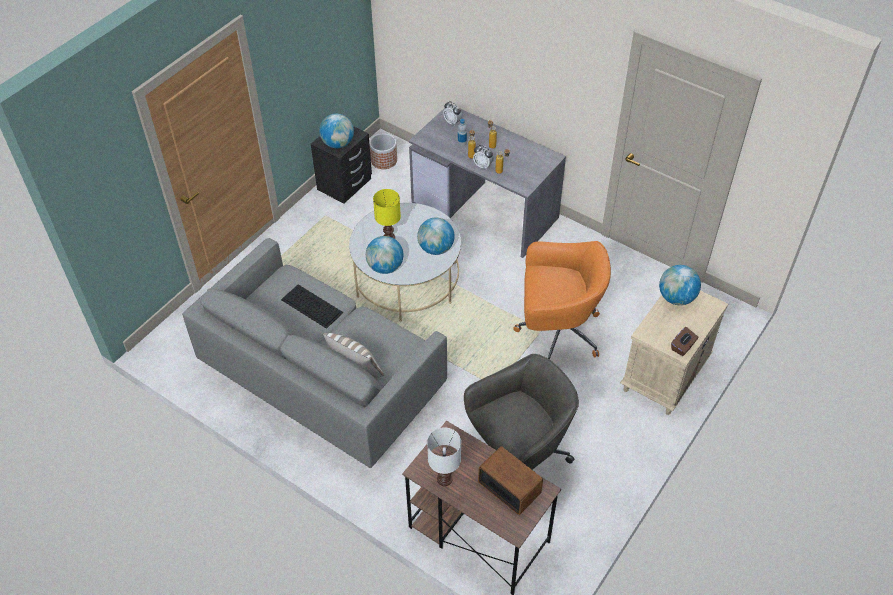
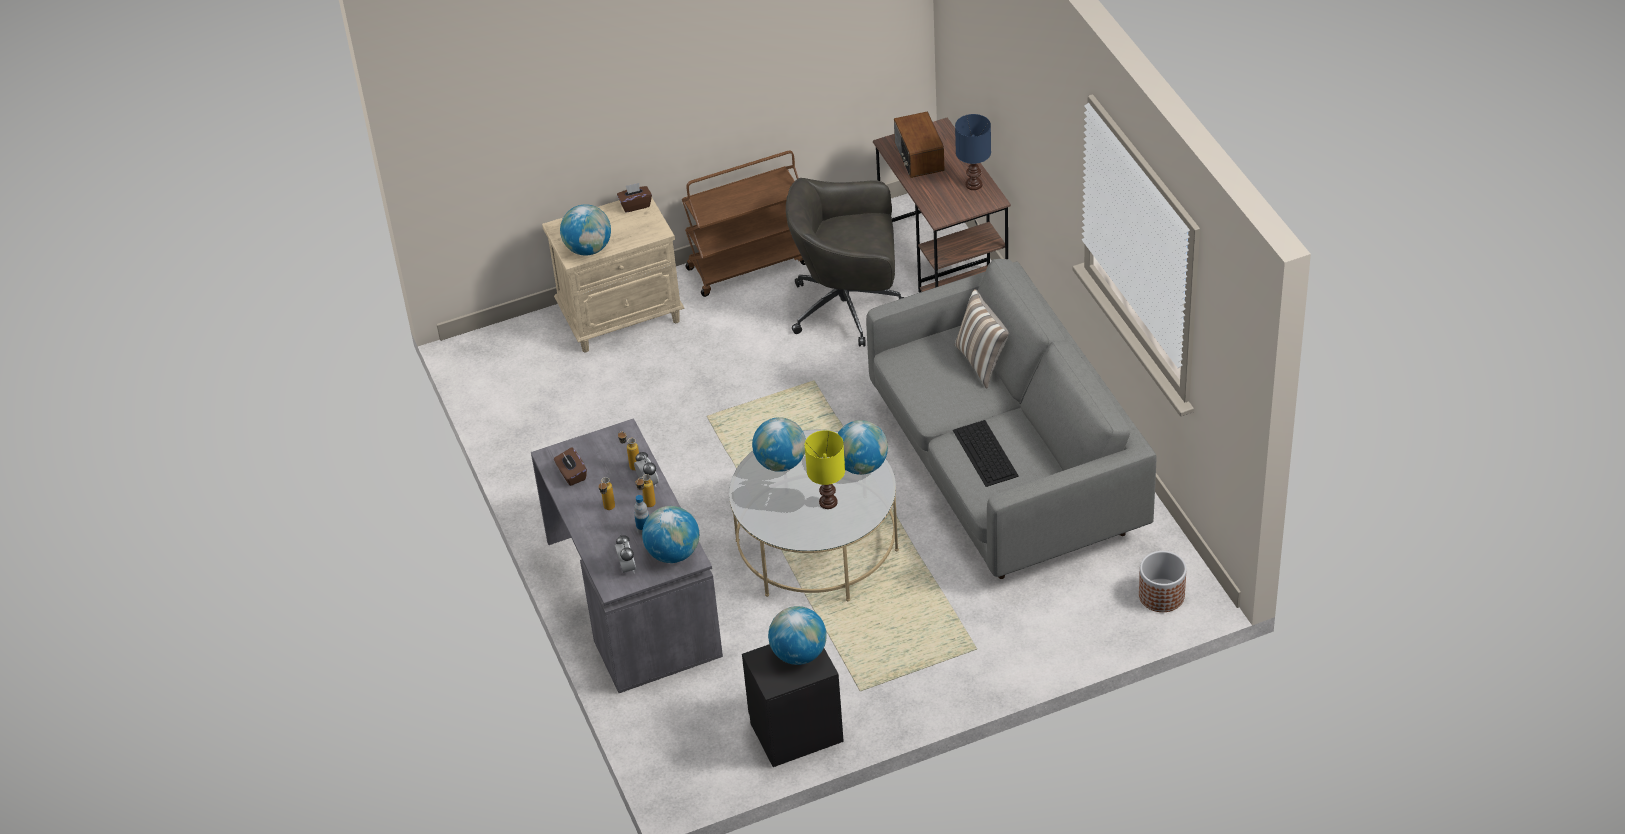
camera: 145 degrees left, 5 degrees down
(383, 160) = (707, 748): planter -> planter (1162, 596)
(434, 138) = (673, 553): none -> globe
(444, 478) = (973, 185): white table lamp -> blue table lamp
(530, 153) = (571, 474): none -> brown tissue box
(556, 332) = (691, 407): orange office chair -> none
(620, 461) = (749, 265): none -> brown cart

